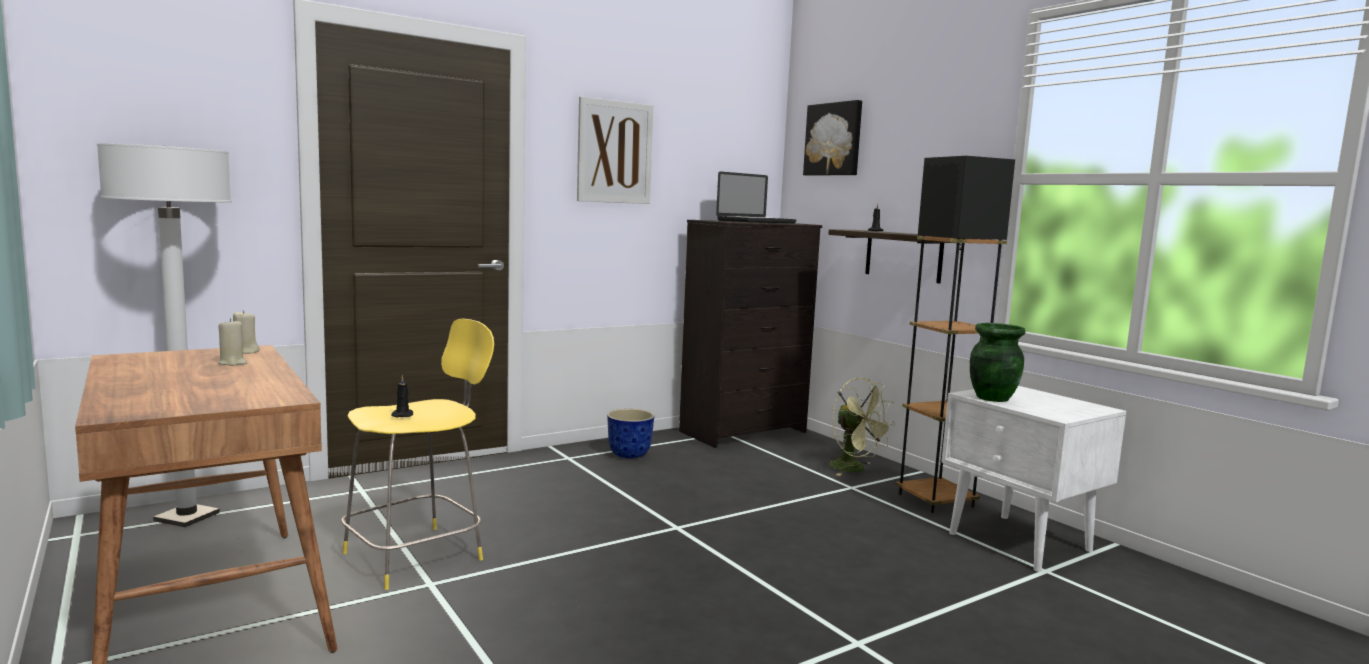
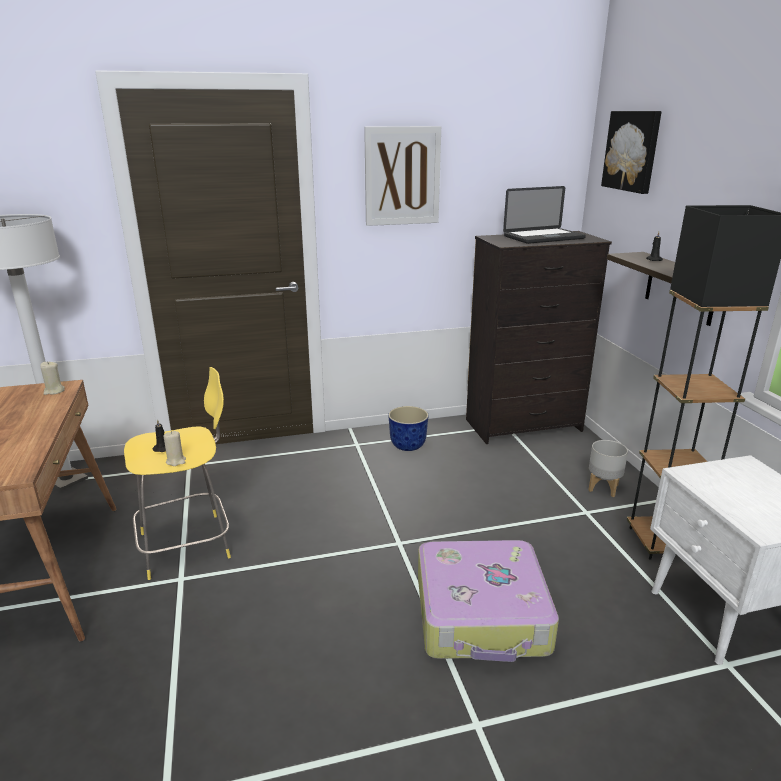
camera: 20 degrees right, 15 degrees up
(232, 363) = (31, 409): beige candle -> beige candle (176, 461)
(805, 568) = (482, 615): none -> suitcase
(854, 469) = (603, 487): green fan -> grey planter
(991, 398) = (706, 484): green vase -> none

